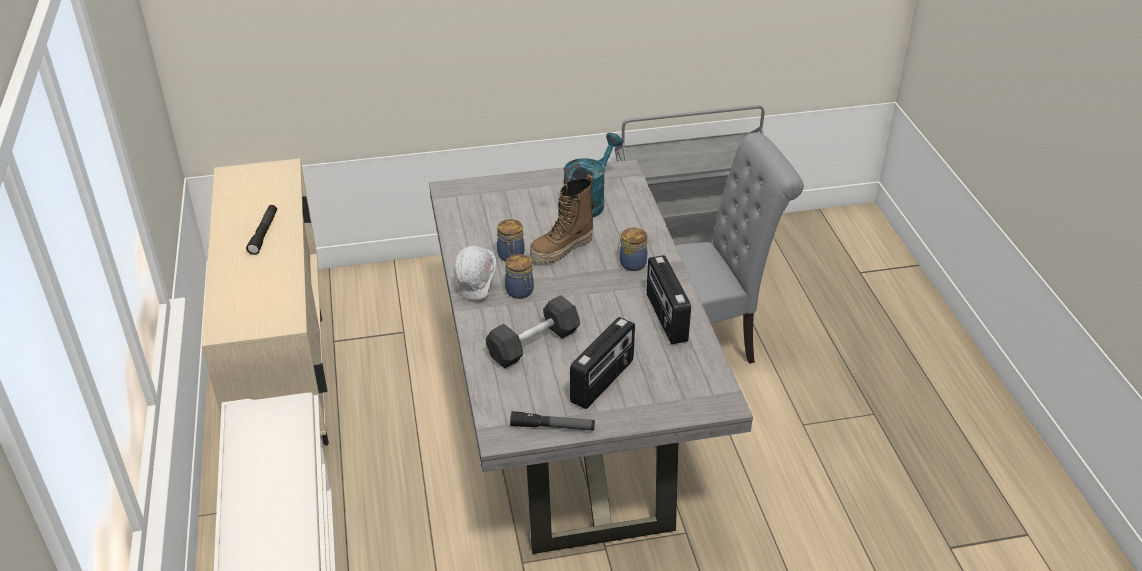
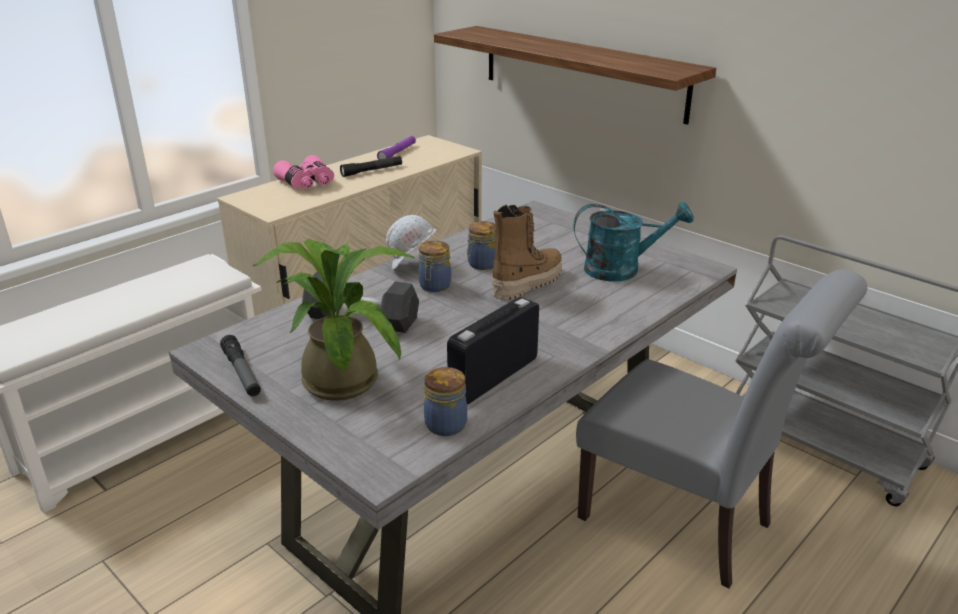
camera: 55 degrees right, 10 degrees down
(239, 203) = (397, 153): none -> purple flashlight
(242, 280) = (307, 183): none -> pink binoculars
(379, 46) = (581, 72): none -> shelf
(562, 249) = (527, 283): boot -> boot turned 120 degrees clockwise
(603, 382) = (341, 376): radio -> potted plant
(631, 263) = (559, 325): jar -> jar (446, 423)

